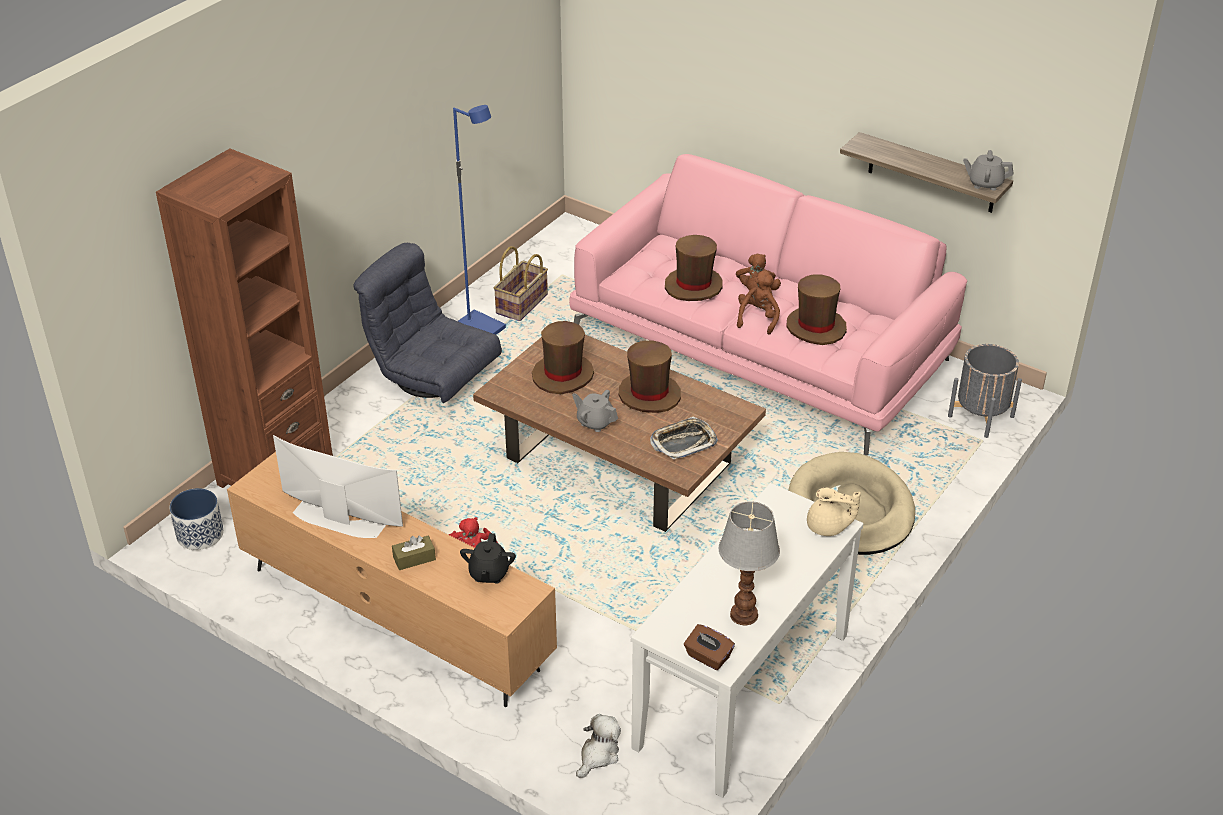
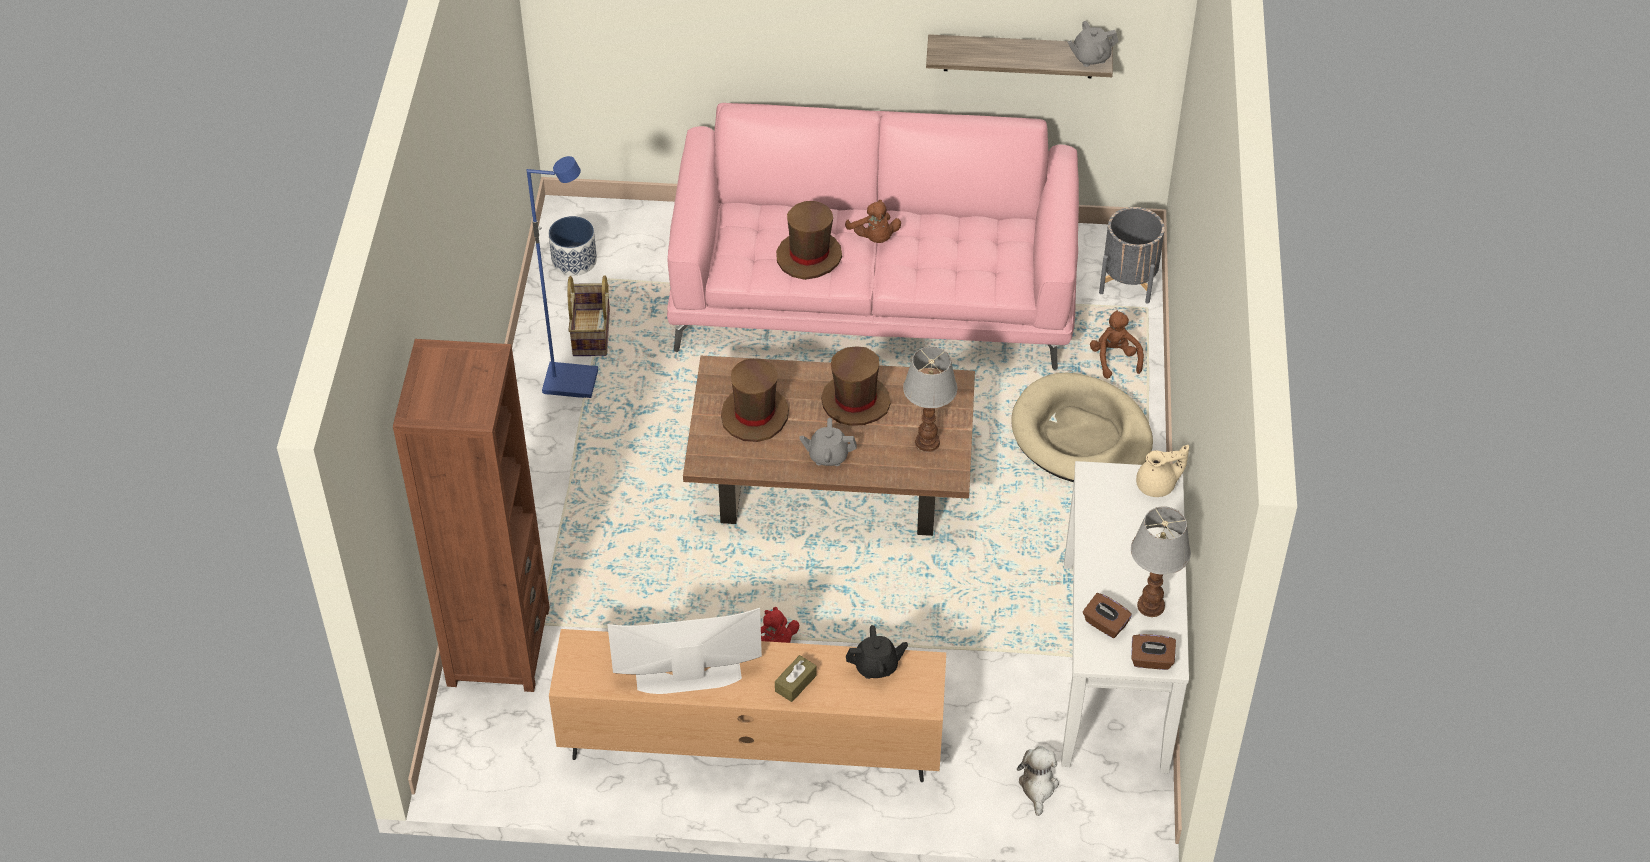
camera: 30 degrees left, 10 degrees up
(199, 534) = (478, 749): planter -> planter (574, 261)
(433, 376) = (567, 460): grey armchair -> none
(488, 574) = (876, 666): black teapot -> black teapot turned 75 degrees counterclockwise
(683, 442) = (927, 442): tray -> table lamp
(690, 612) = (1105, 624): none -> brown tissue box
(758, 318) = (898, 270): brown plush toy -> brown plush toy (1114, 359)
(816, 327) = (961, 258): brown hat -> none

